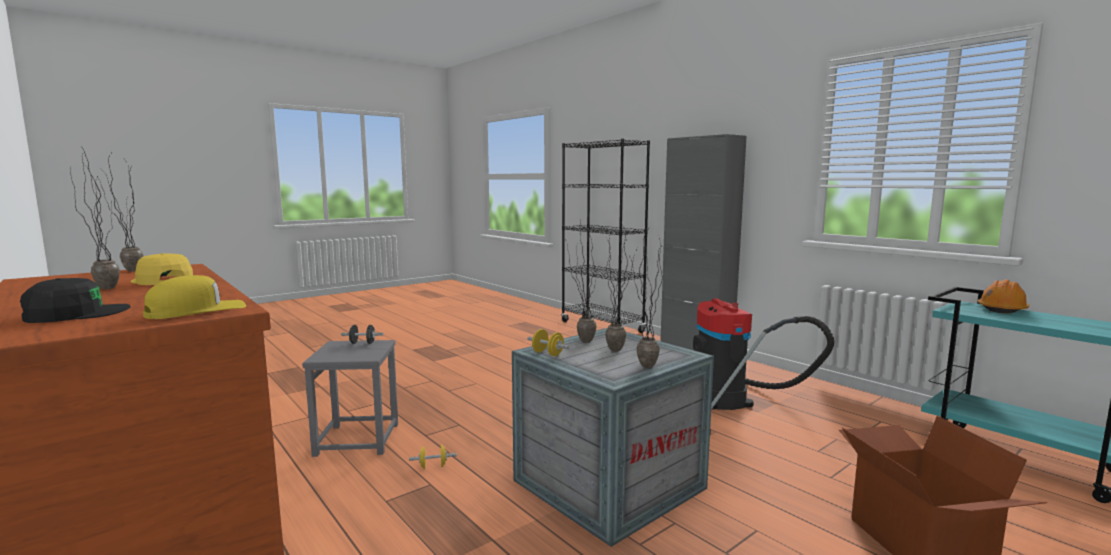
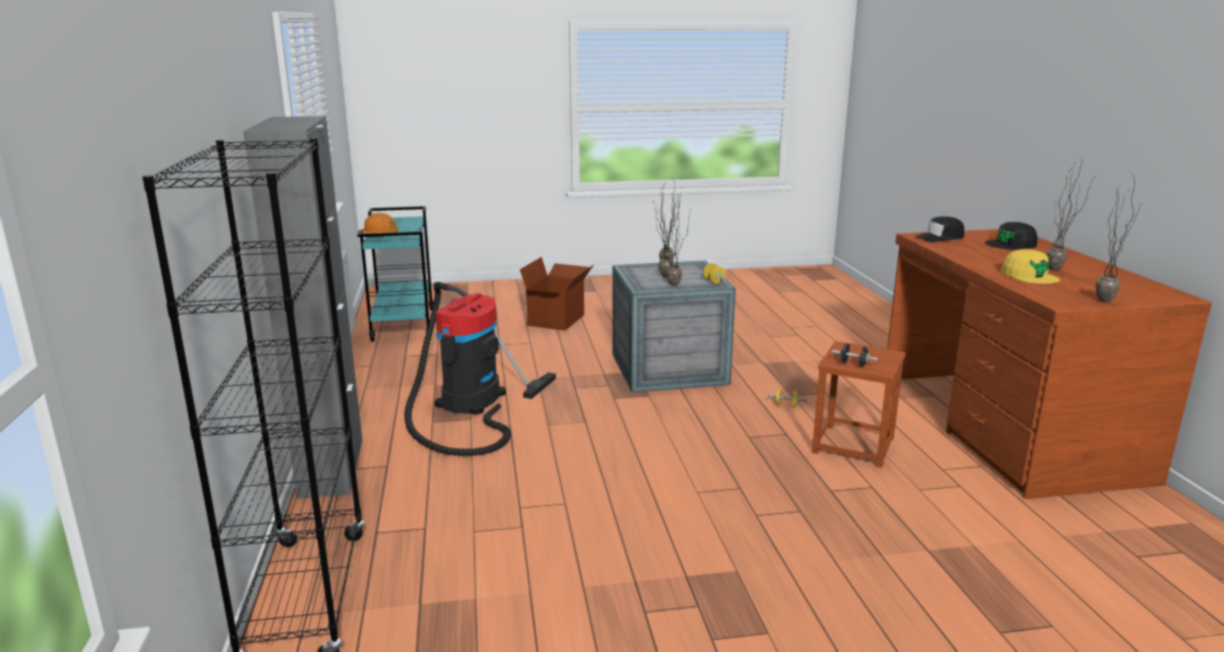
camera: 150 degrees left, 10 degrees up
(196, 311) = (940, 238): yellow cap -> black cap
(358, 439) = (852, 445): grey stool -> brown stool

